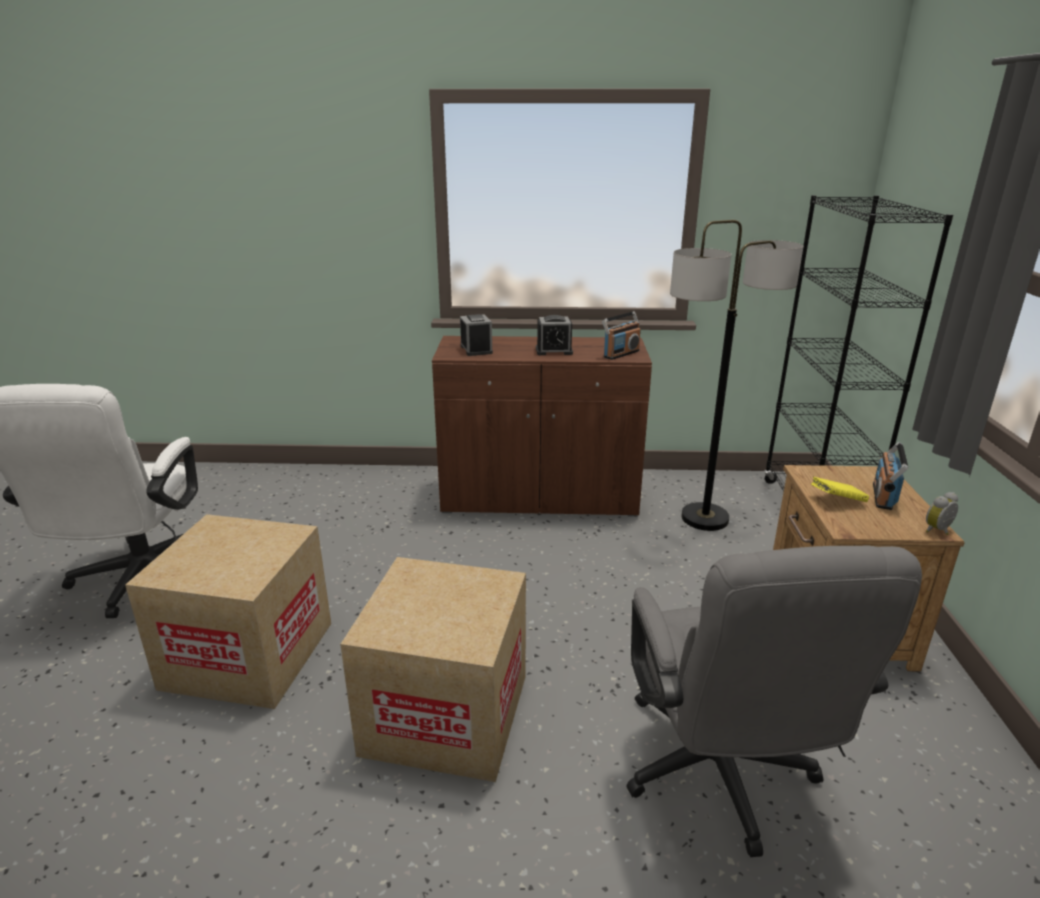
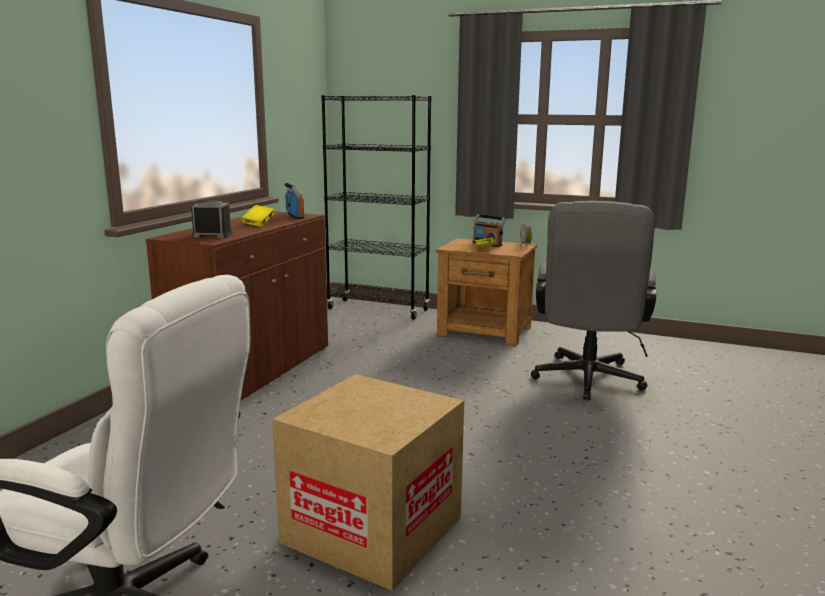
camera: 70 degrees left, 10 degrees down
(446, 714) = (503, 445): cardboard box -> none
(554, 351) = (258, 224): alarm clock -> yellow book
(705, 518) = (351, 332): floor lamp -> none
(721, 779) = (587, 382): grey office chair -> grey office chair turned 90 degrees clockwise

